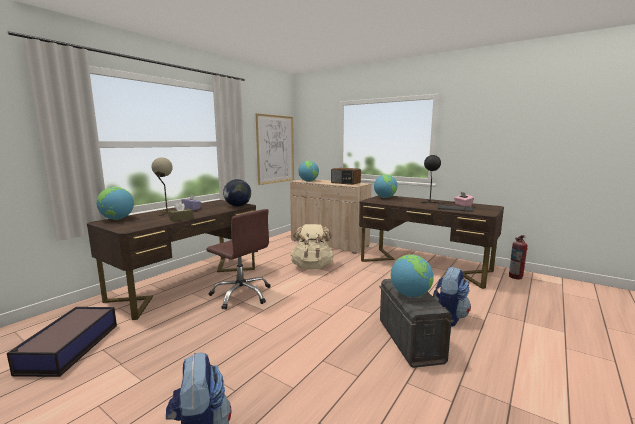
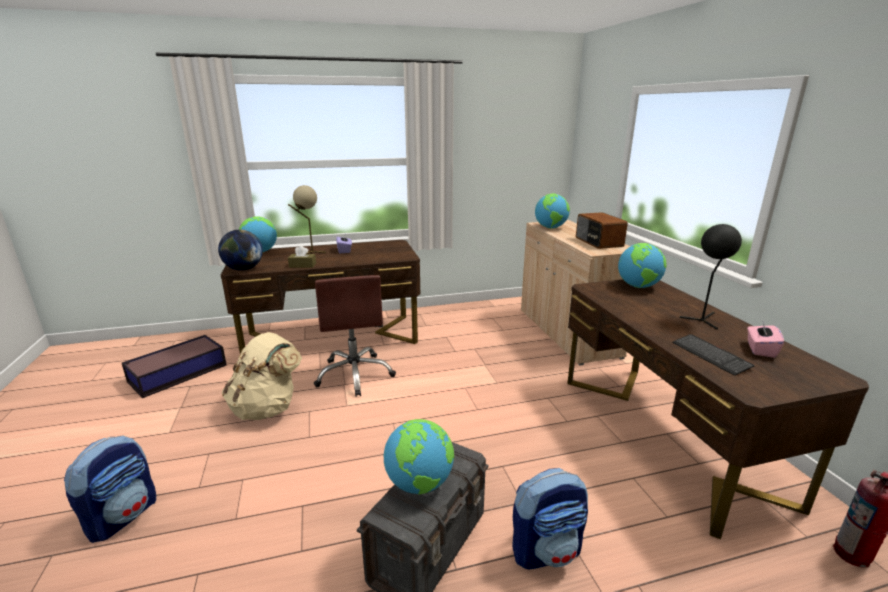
camera: 40 degrees right, 10 degrees up
(238, 206) = (396, 256): globe -> globe (243, 269)
(275, 149) = (525, 167): picture -> none
(312, 267) = (484, 366): beige backpack -> beige backpack (267, 408)

